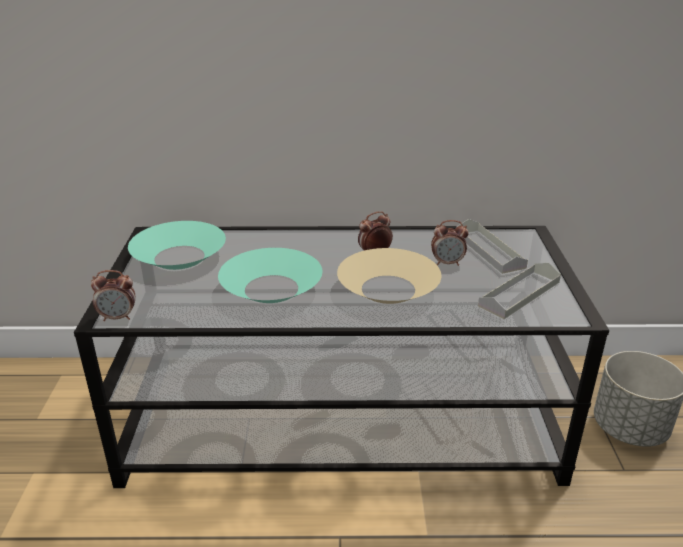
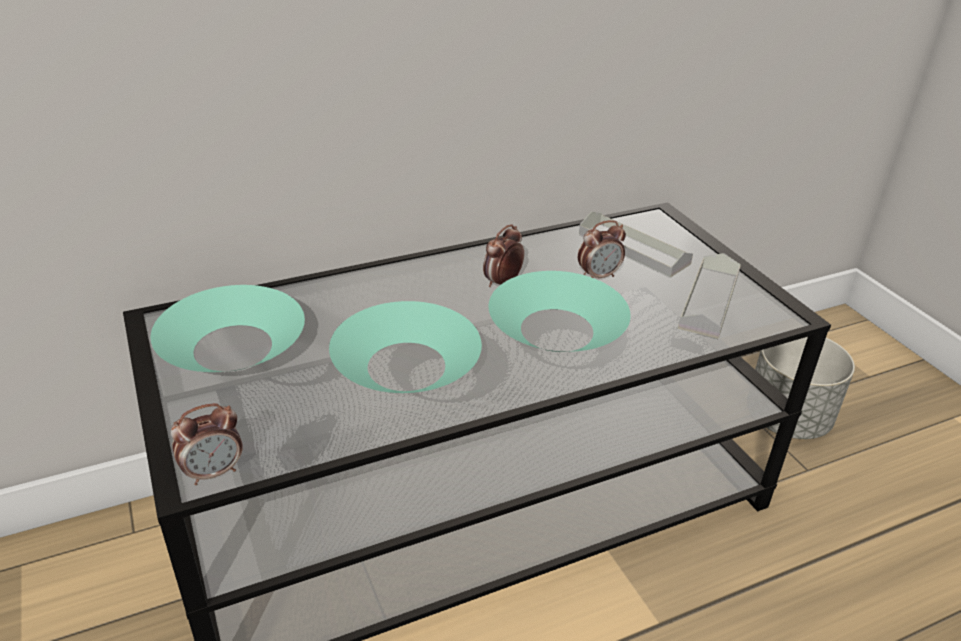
camera: 25 degrees left, 5 degrees up
(388, 289) = (557, 330): beige bowl -> turquoise bowl

